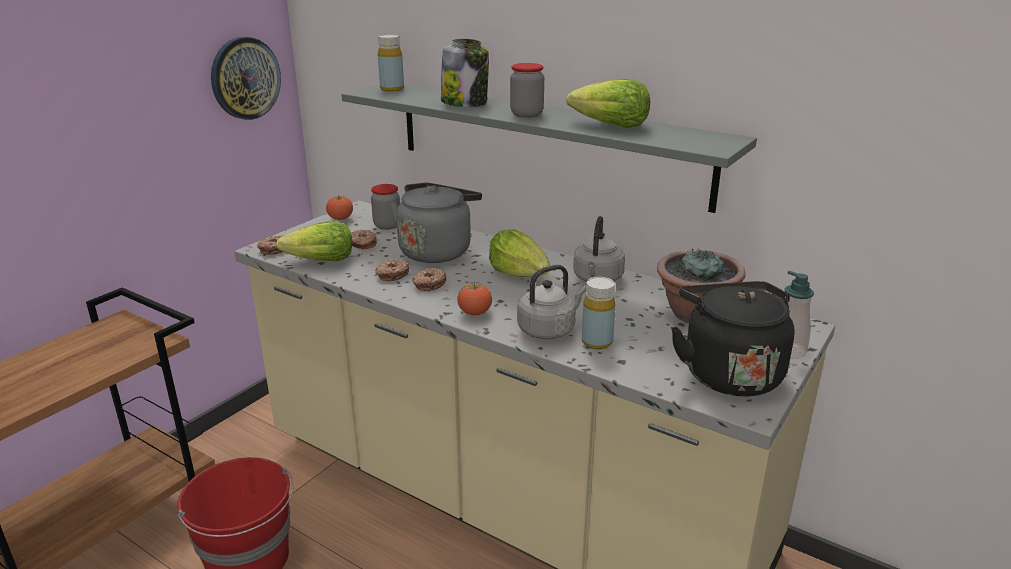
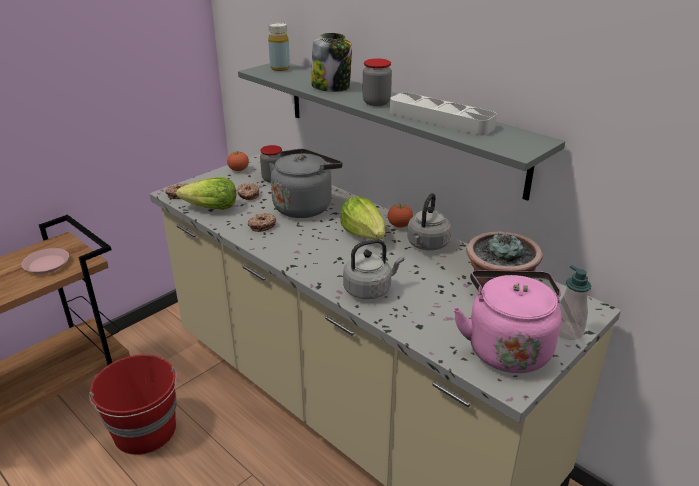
camera: 10 degrees right, 5 degrees up
(107, 349) = (47, 264): none -> pink plate
(245, 78) = (171, 51): wall clock -> none
(429, 284) = (288, 237): donut -> none
(475, 313) = (315, 268): tomato -> tomato (399, 225)
(597, 342) = (405, 306): yellow bottle -> none
(609, 126) = (440, 120): lettuce -> grey tray
(728, 372) = (506, 347): black kettle -> pink kettle

